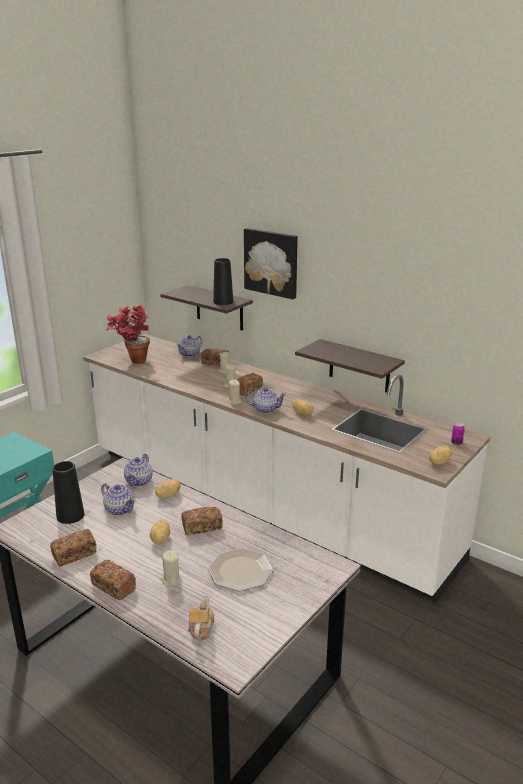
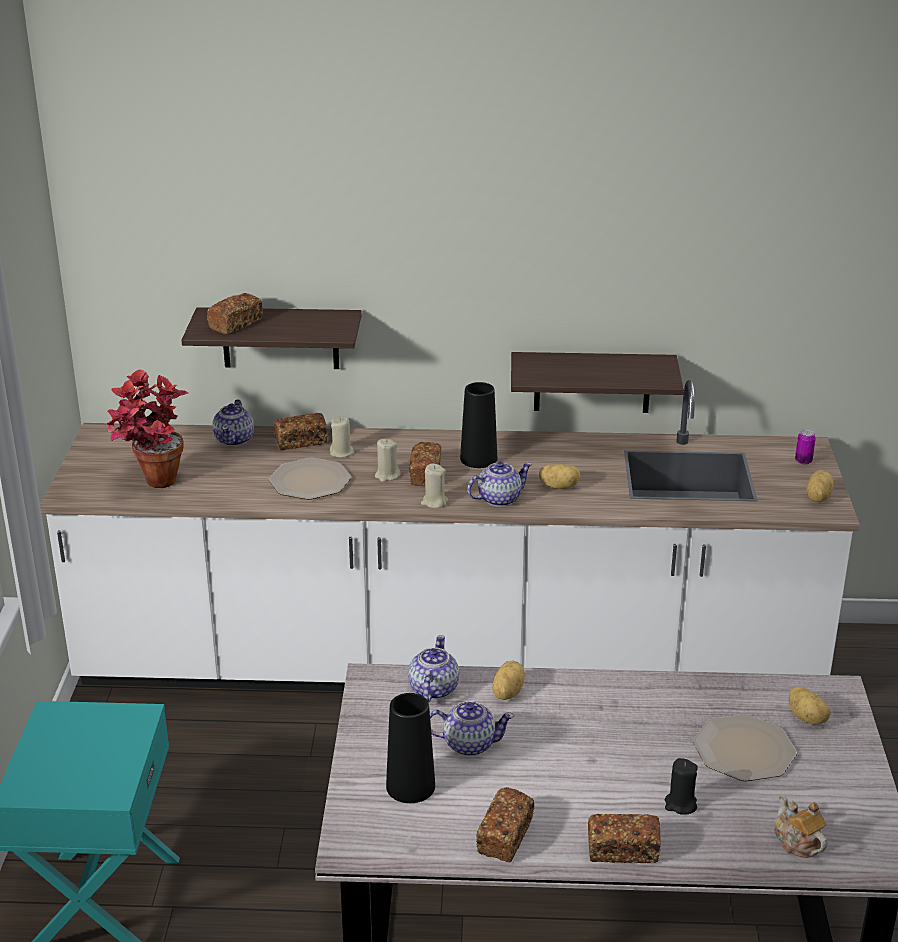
camera: 35 degrees left, 5 degrees up
(139, 481) = (433, 689): teapot -> teapot turned 150 degrees counterclockwise
(161, 539) = (590, 758): potato -> potato (807, 718)
(171, 580) = (680, 804): beige candle -> black candle
(195, 377) = (309, 481): none -> plate
(202, 527) = (617, 716): bread -> bread (235, 324)
(223, 302) = (321, 327): black vase -> black vase (478, 459)
(272, 262) = (404, 237): picture -> none

